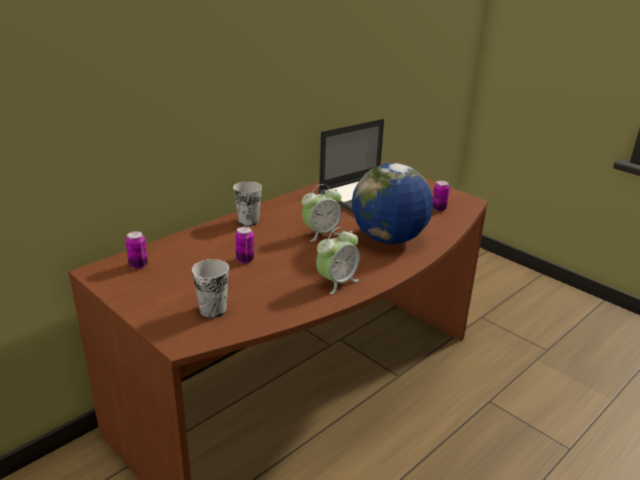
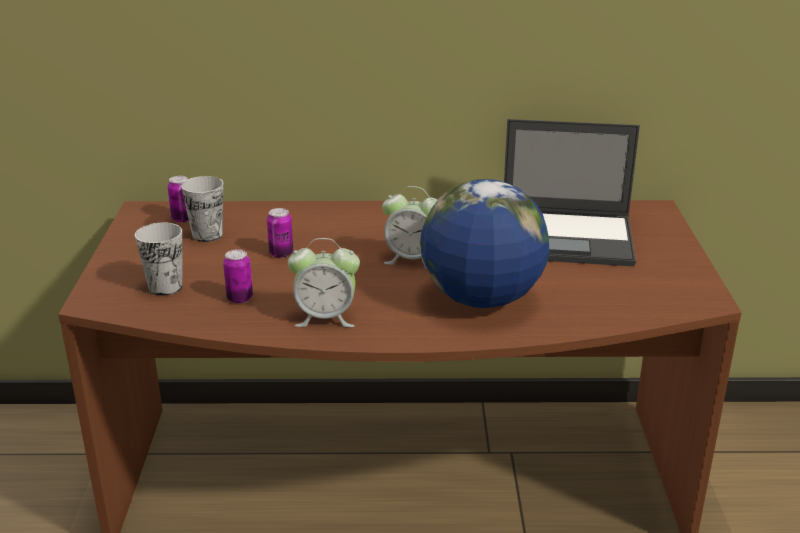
camera: 45 degrees right, 0 degrees up
(248, 221) = (360, 216): cup -> cup (207, 235)
(438, 209) = (633, 292): can -> can (240, 298)

